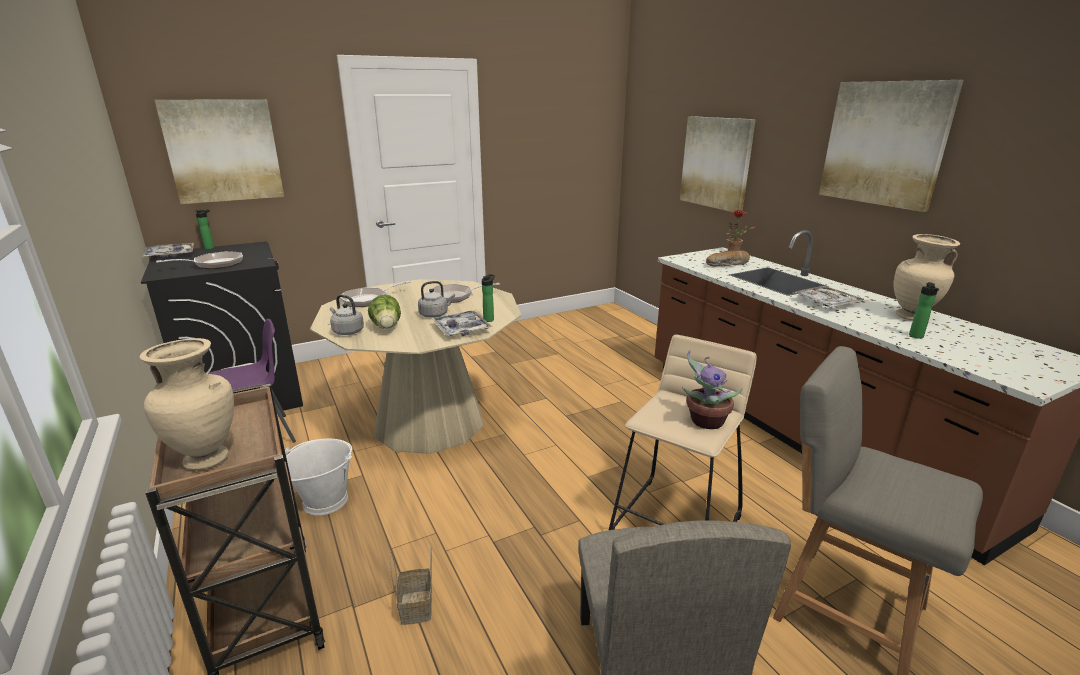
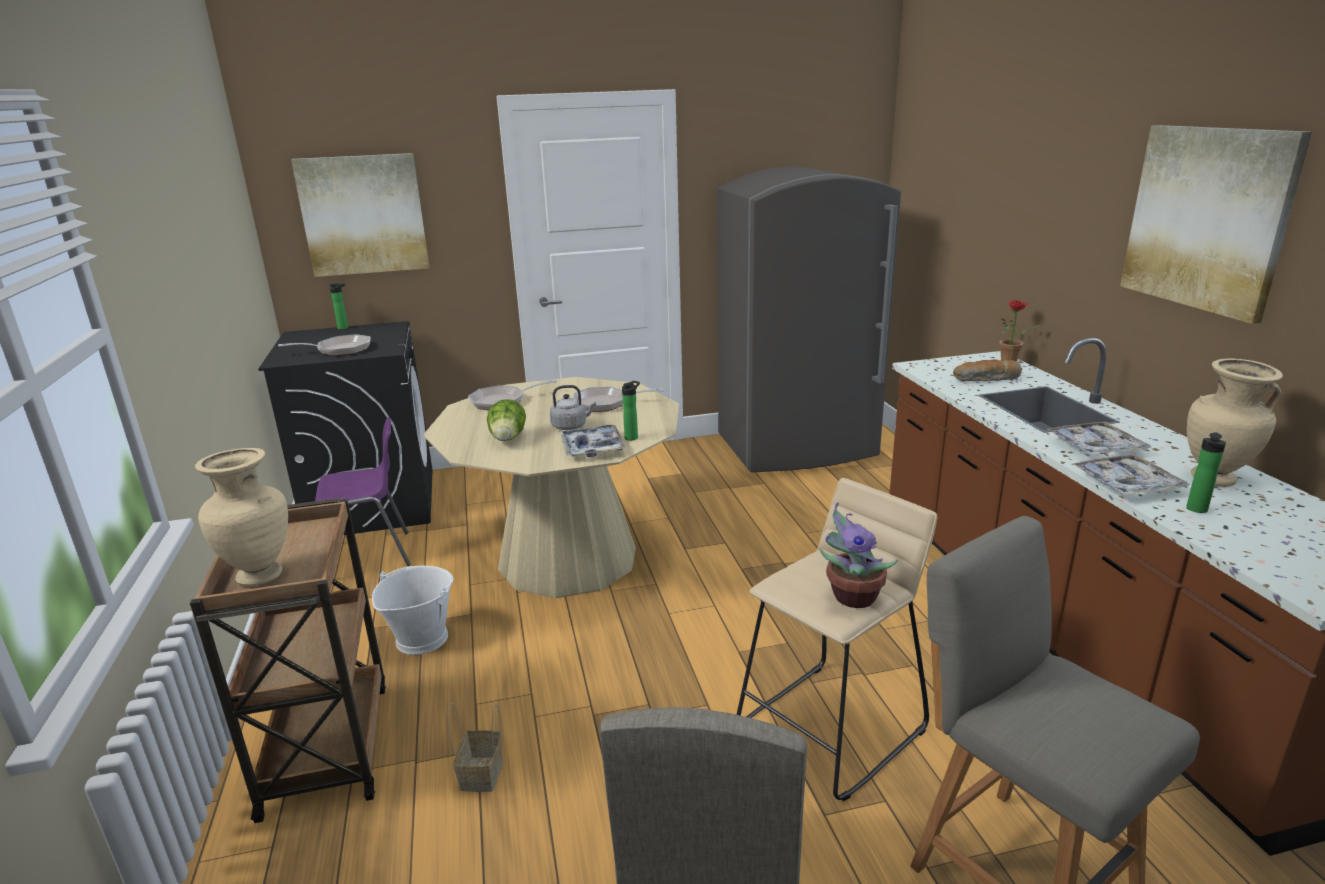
camera: 15 degrees right, 0 degrees up
(170, 255) = (300, 336): tray -> tray (1126, 484)
(347, 331) = (461, 441): grey kettle -> none
(572, 327) = (797, 447): none -> grey fridge
(716, 163) = (998, 229): picture -> none

